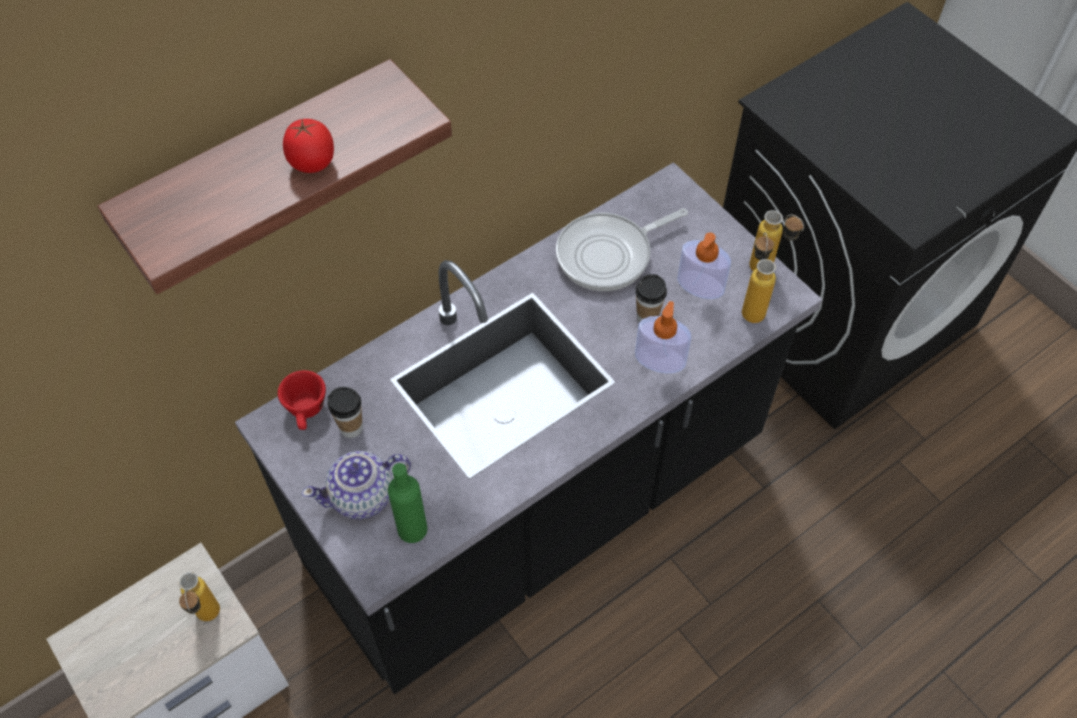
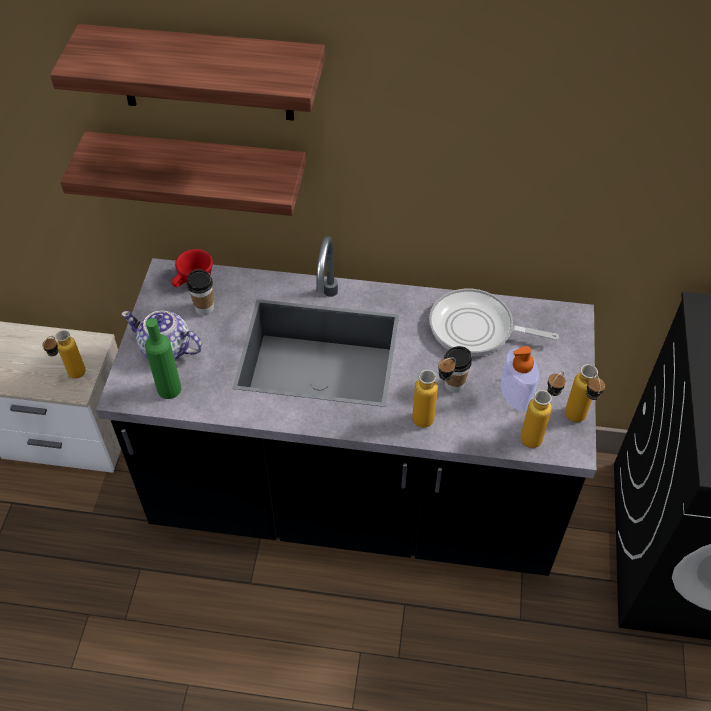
camera: 45 degrees right, 5 degrees down
(269, 289) = (199, 173): none -> shelf
(313, 164) = (203, 71): tomato -> none
(660, 359) = (431, 416): soap dispenser -> bottle

